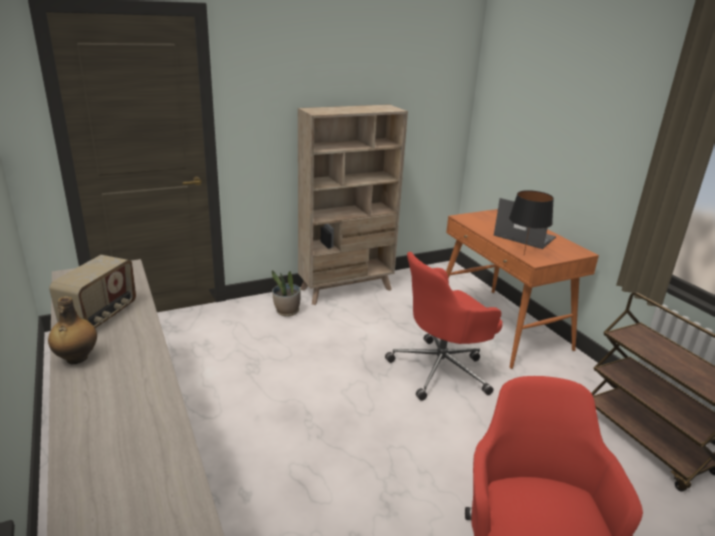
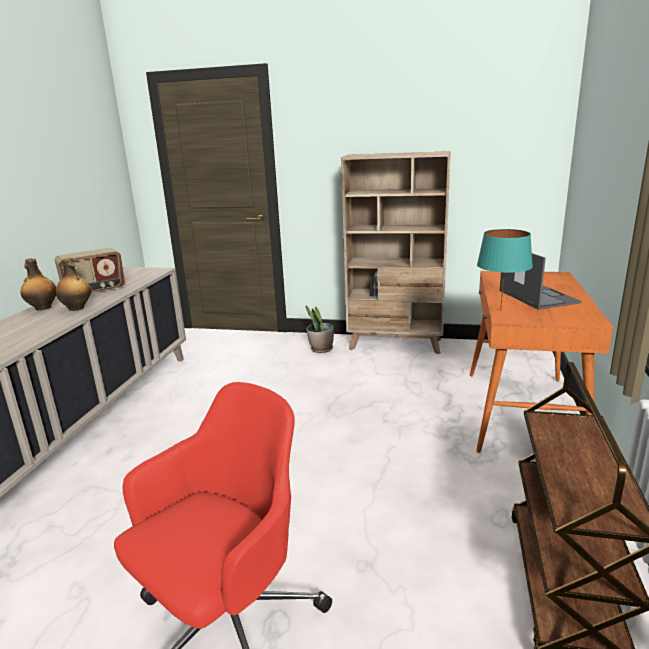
camera: 40 degrees right, 5 degrees down
(131, 346) = (77, 308): none -> bottle
(441, 369) = (397, 429): red office chair -> none
(523, 255) = (500, 310): black table lamp -> turquoise table lamp

